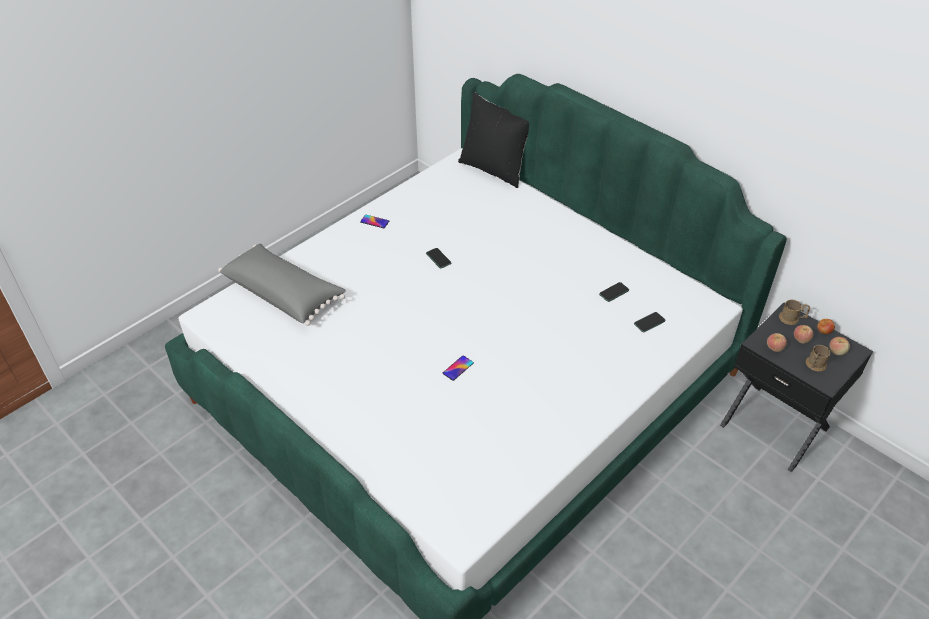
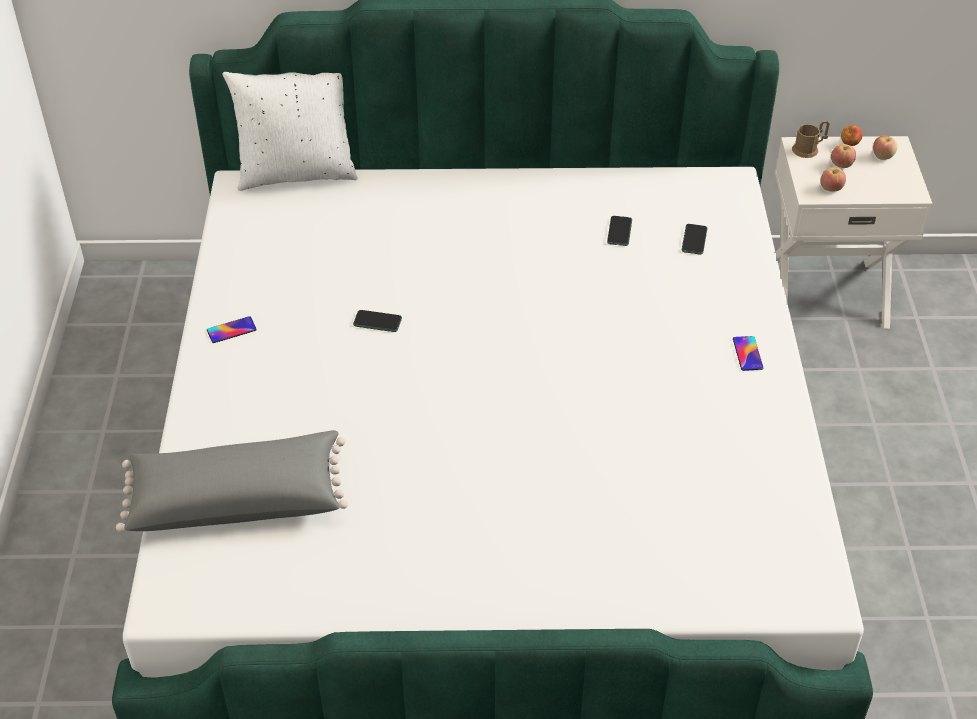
camera: 45 degrees left, 0 degrees up
(458, 368) = (573, 428): phone -> phone (747, 353)
(494, 169) = (297, 173): black pillow -> white pillow
(775, 425) = (825, 292): black nightstand -> white nightstand
(814, 365) = (882, 182): brown mug -> none

